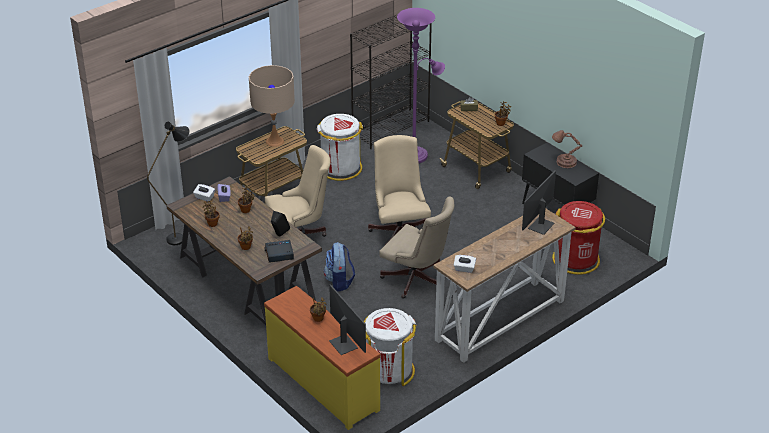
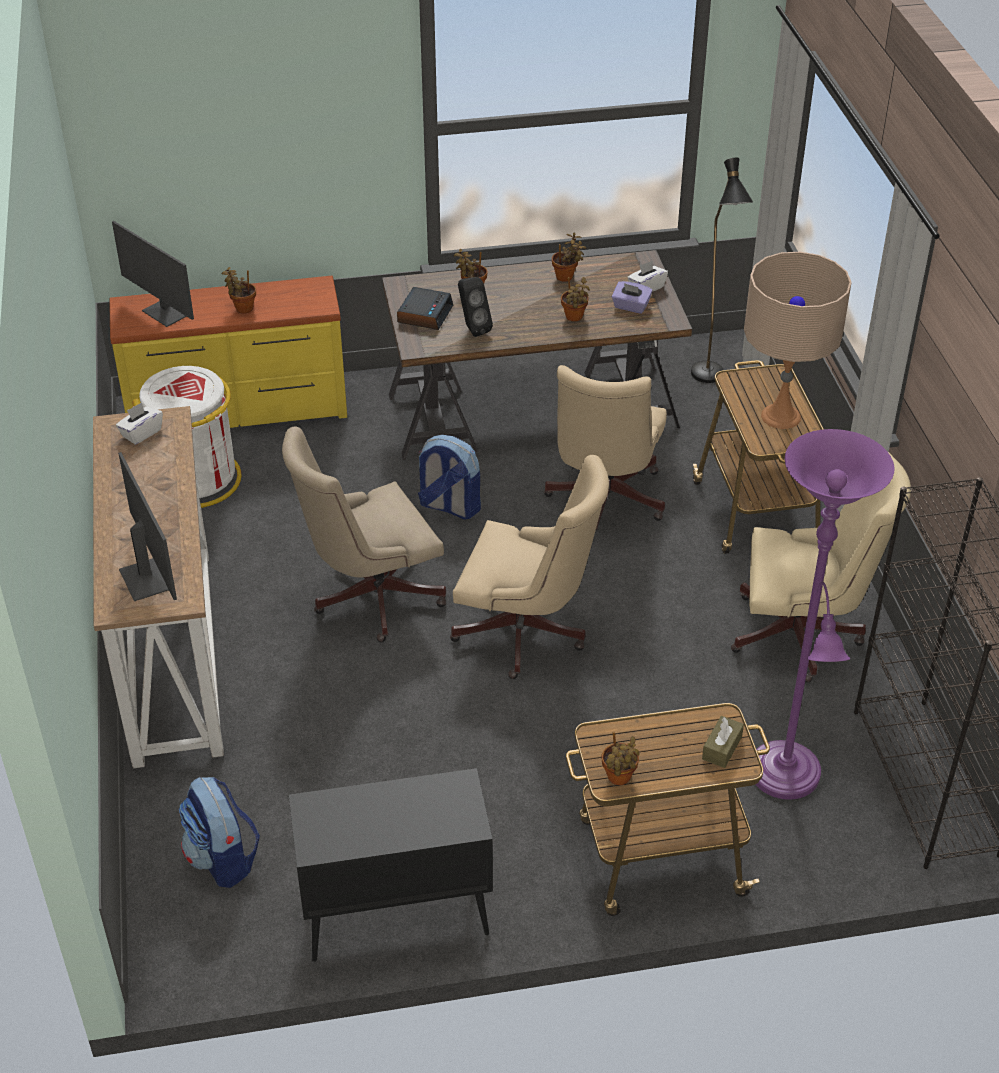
camera: 120 degrees right, 5 degrees up
(340, 168) = (803, 636): white trash can -> beige office chair
(344, 344) = (166, 313): monitor -> monitor turned 45 degrees clockwise
(564, 162) = (387, 824): brown table lamp -> none
(576, 260) = (223, 859): red trash can -> backpack

